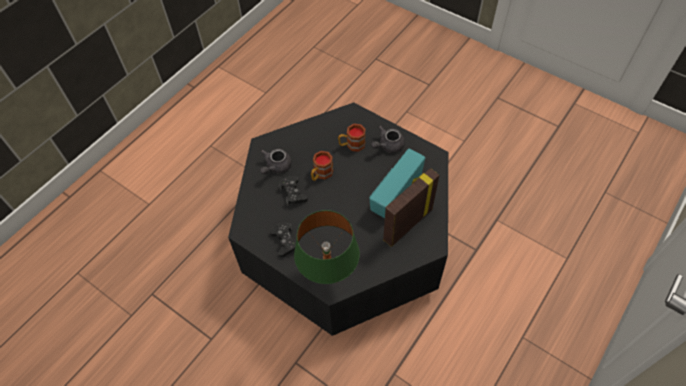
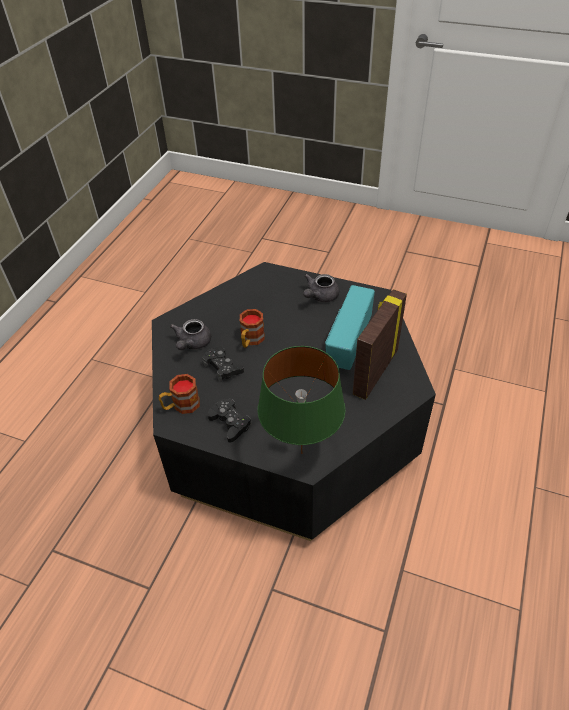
camera: 15 degrees left, 10 degrees down
(352, 145) = (277, 303): mug -> mug (181, 405)

